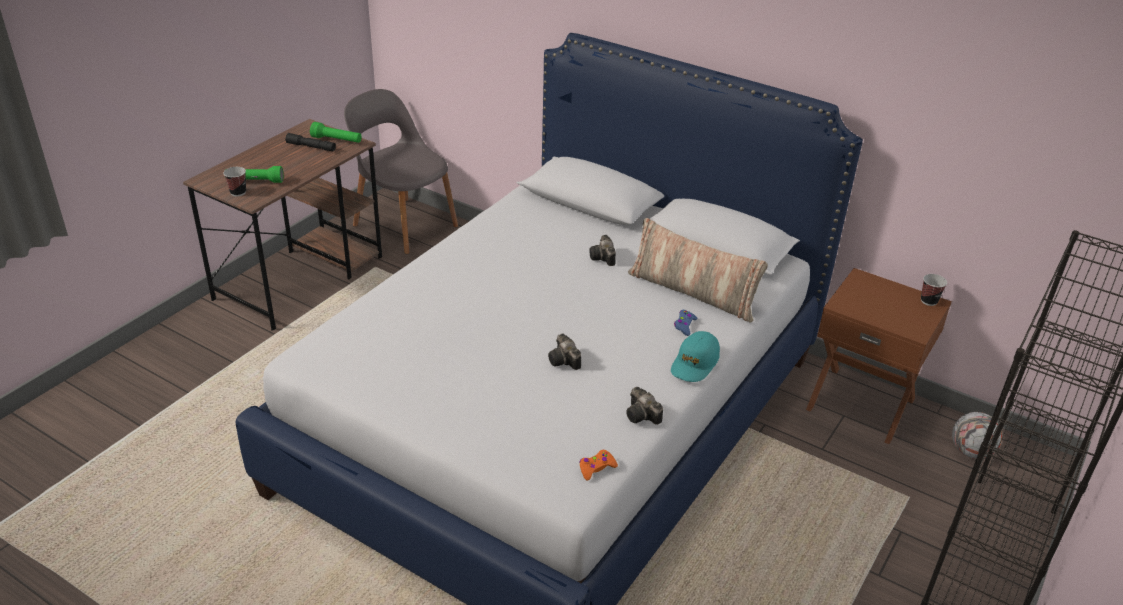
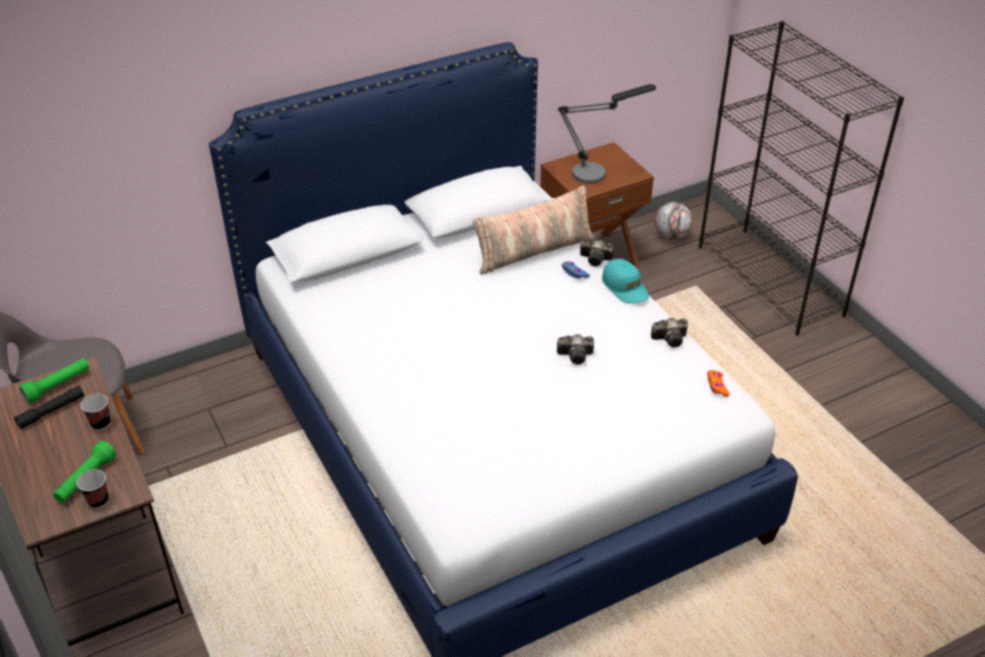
camera: 60 degrees left, 5 degrees up
(603, 258) = (446, 279): camera -> camera (597, 259)
(885, 306) = (598, 172): none -> table lamp
(929, 301) = (607, 151): cup -> cup (100, 423)

